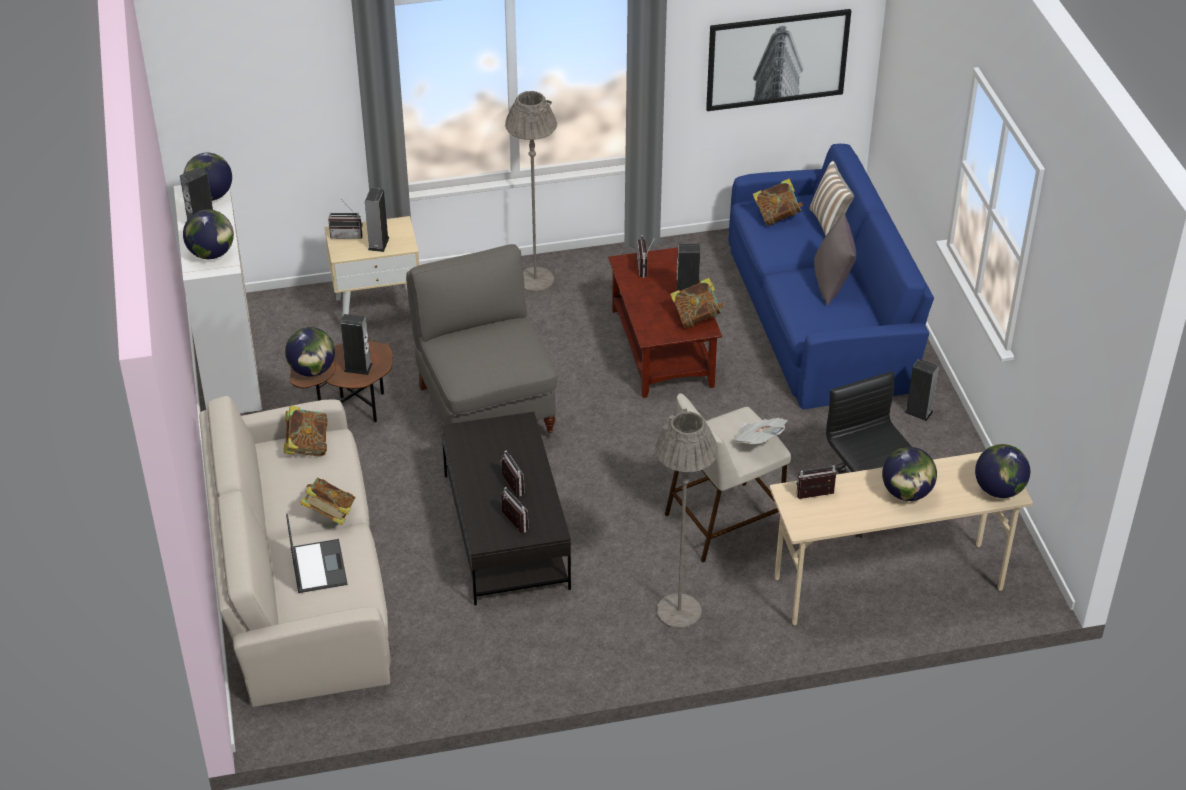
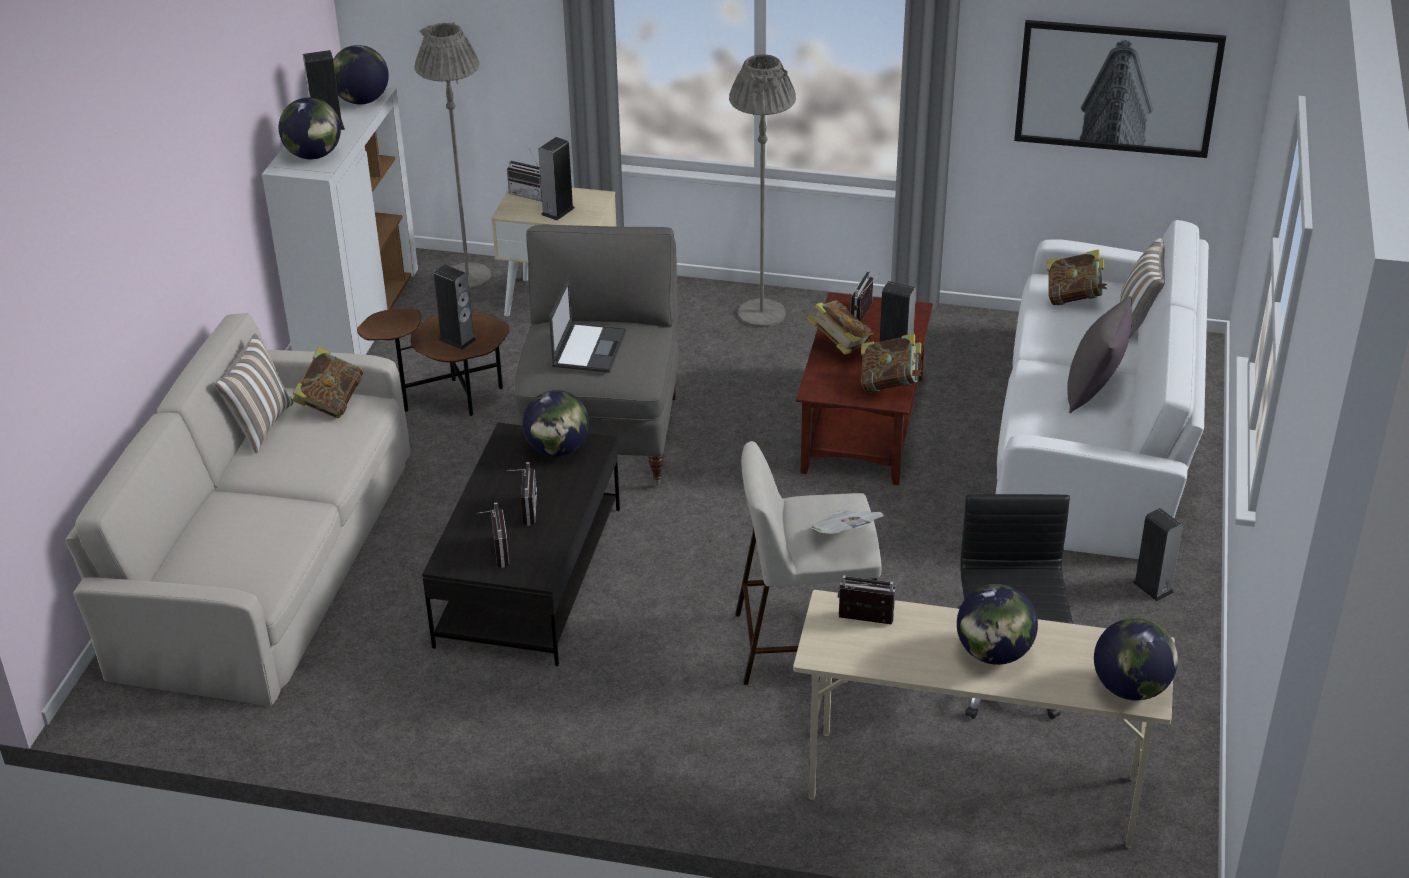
camera: 25 degrees right, 5 degrees down
(265, 479) = (260, 425): none -> pillow
(312, 370) = (390, 323): globe -> globe (557, 449)
(318, 566) = (240, 534): laptop -> laptop (589, 348)
(330, 514) = (298, 483): book -> book (839, 346)
(679, 612) = (672, 734): grey floor lamp -> grey floor lamp (468, 277)
(821, 313) = (1095, 436): blue sofa -> white sofa

